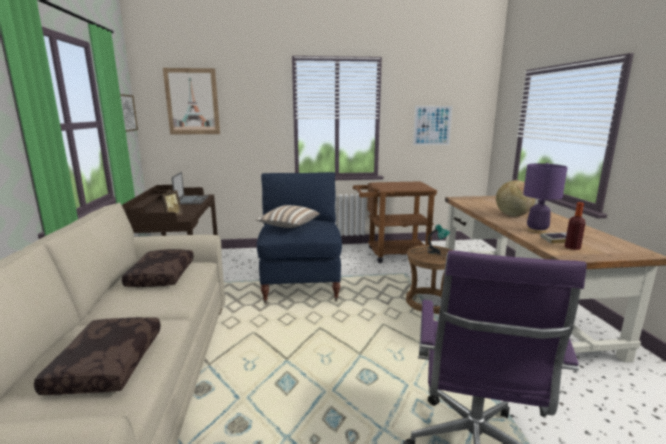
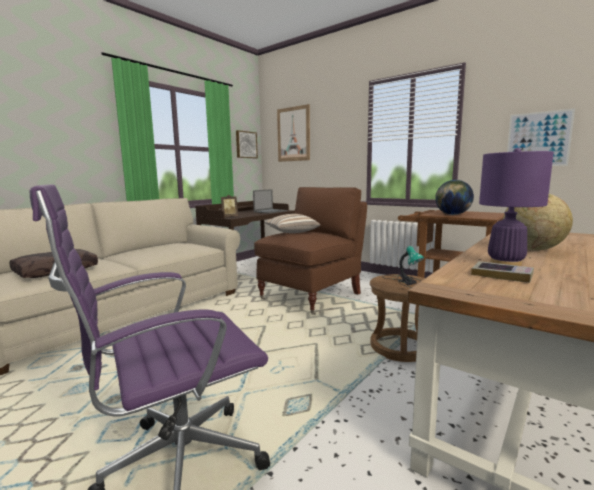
camera: 45 degrees right, 5 degrees down
(161, 275) = (173, 247): brown pillow -> none
(301, 285) = (312, 296): blue armchair -> brown armchair
(401, 188) = (452, 214): none -> globe
(572, 247) = (489, 284): bottle -> none

